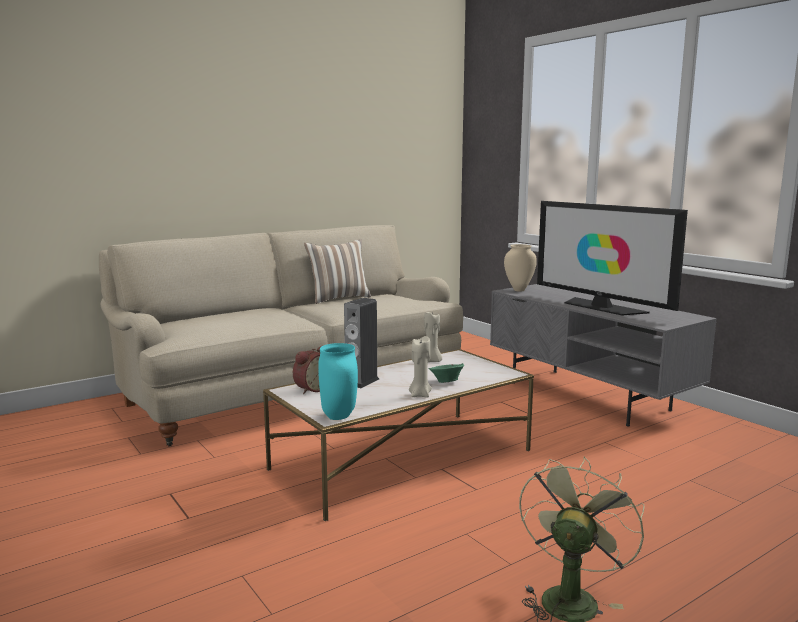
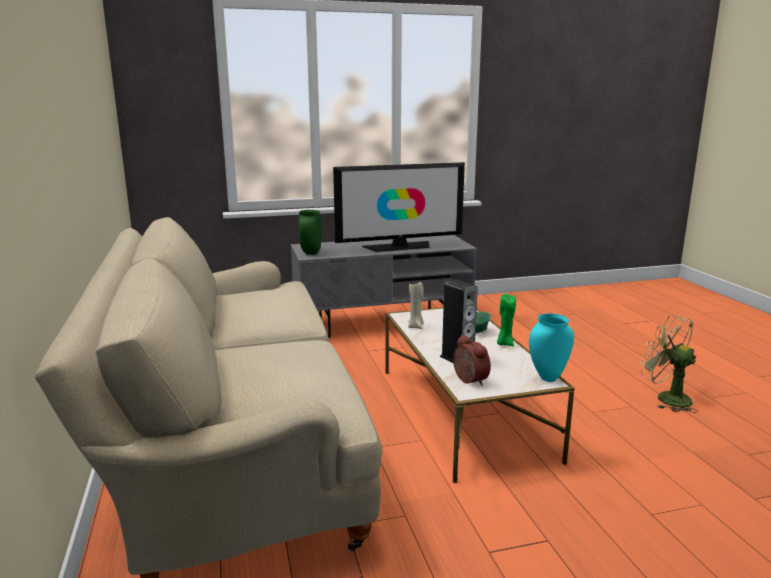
camera: 70 degrees left, 5 degrees up
(338, 298) = (221, 315): pillow -> none
(420, 395) = (504, 343): beige candle -> green candle
(519, 290) = (310, 253): beige vase -> green vase

